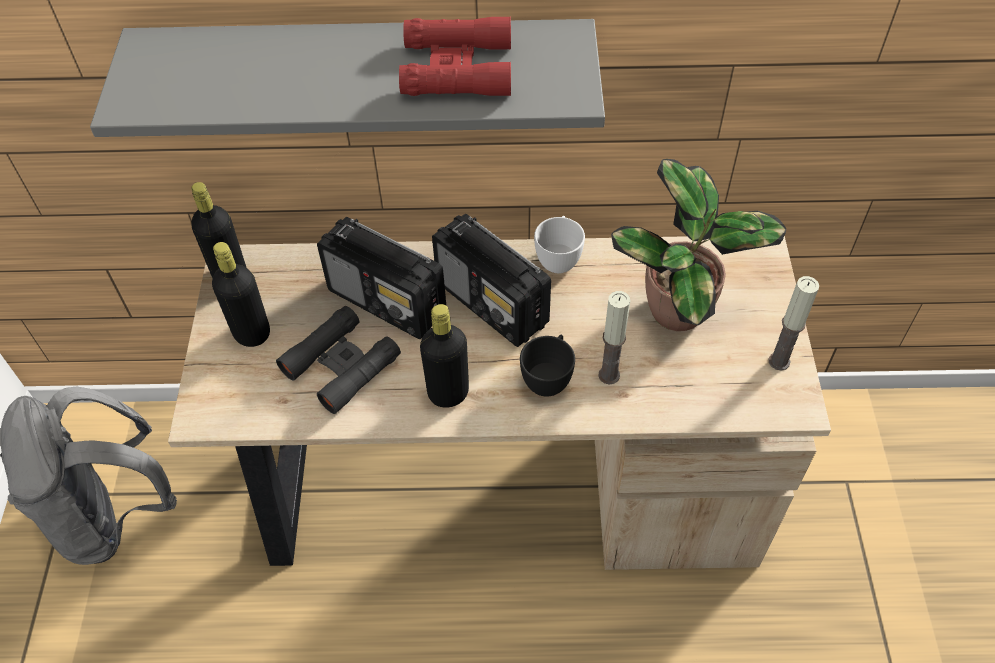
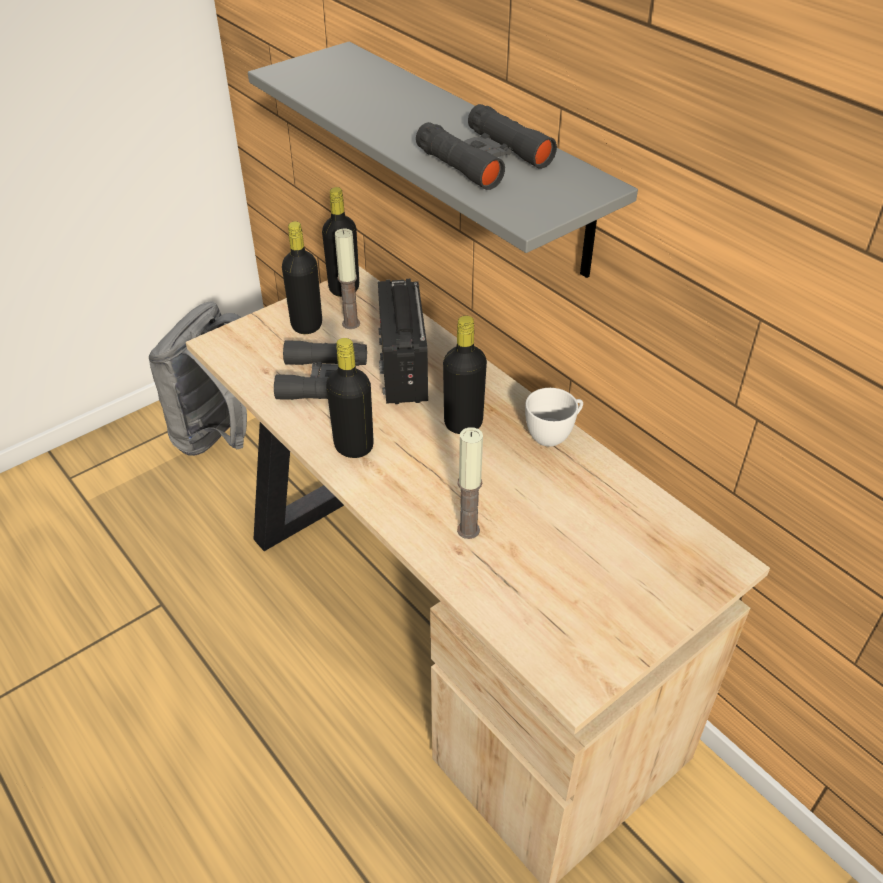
camera: 50 degrees right, 10 degrees down
(457, 69) = (484, 158): red binoculars -> black binoculars
(492, 304) = (463, 423): radio -> black bottle
(548, 378) = (426, 495): black cup -> none
(681, 312) = (588, 541): potted plant -> none
(779, 361) = (612, 642): candle -> candle (351, 323)

